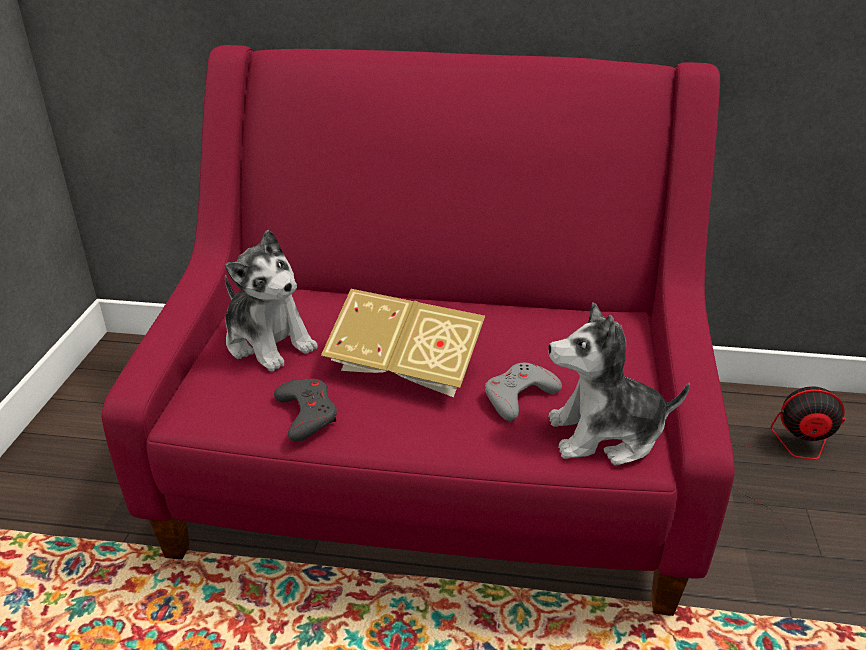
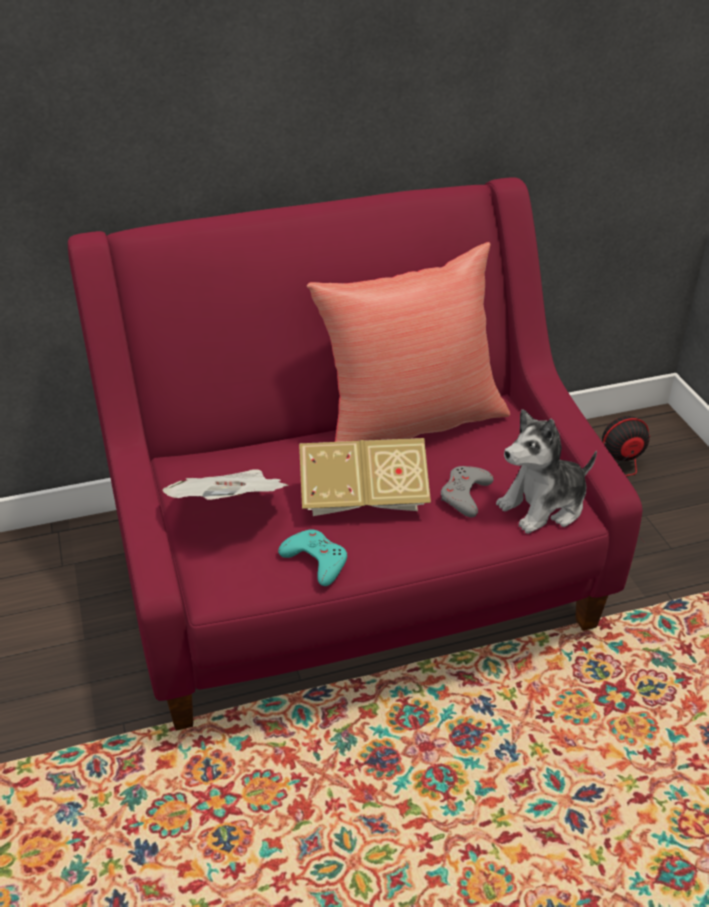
camera: 25 degrees left, 5 degrees up
(269, 342) = (230, 509): plush toy -> newspaper
(307, 414) = (315, 561): grey game controller -> turquoise game controller
(511, 313) = (409, 424): none -> red pillow

